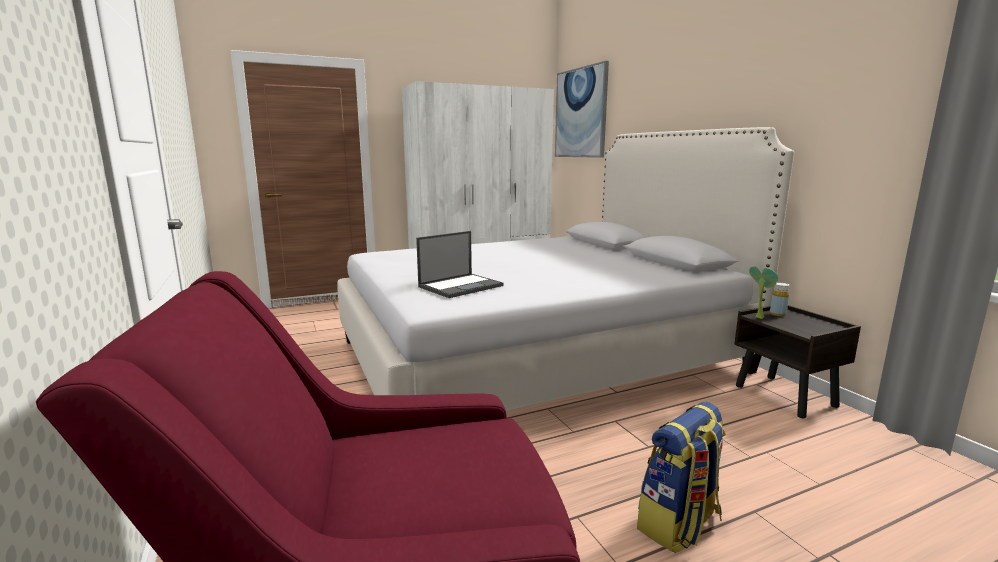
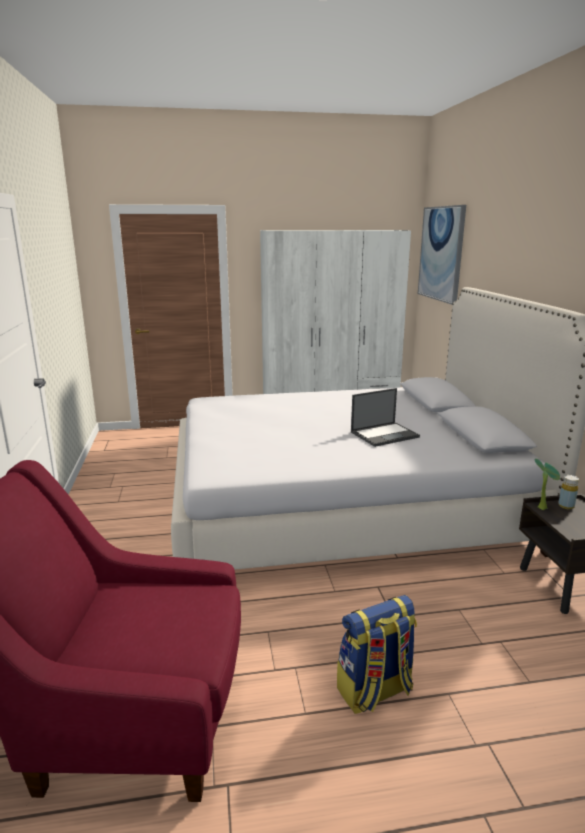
camera: 15 degrees right, 5 degrees up
(461, 286) = (253, 451): laptop -> laptop (385, 434)

